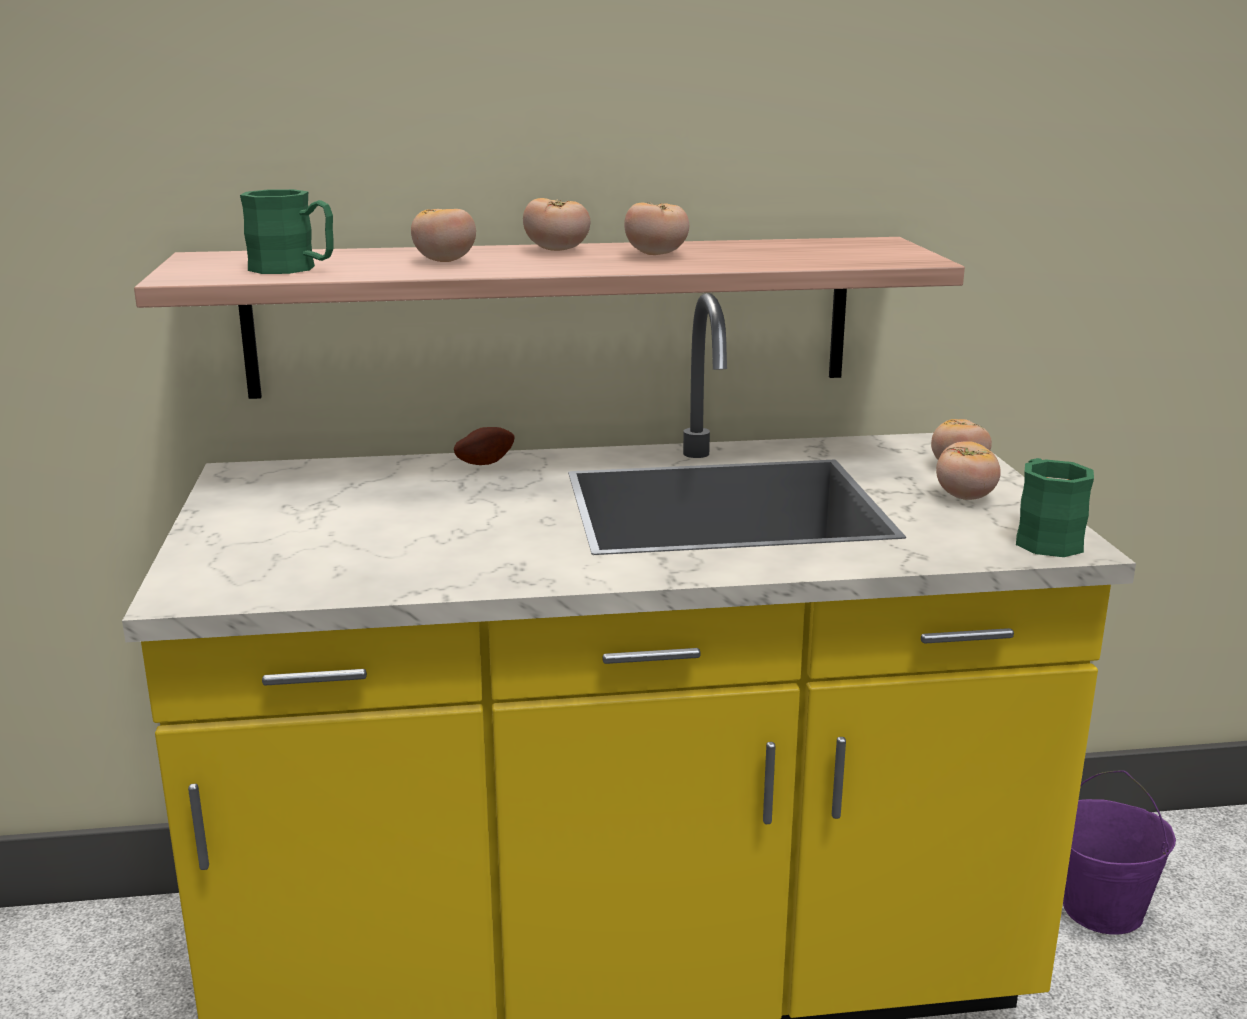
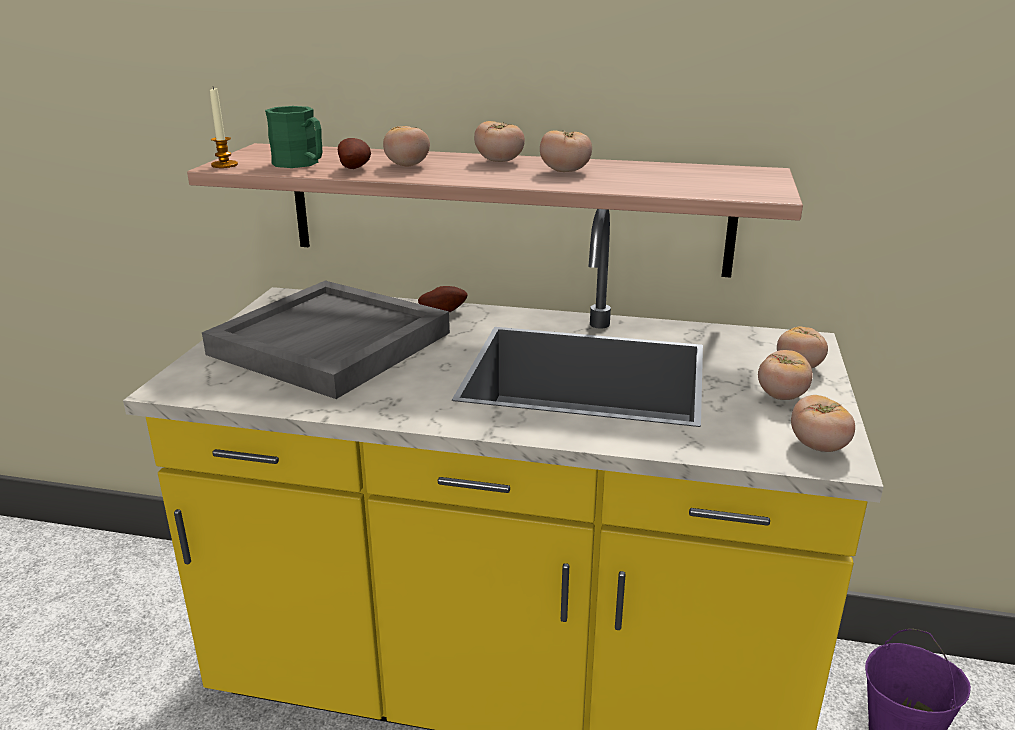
camera: 20 degrees right, 5 degrees up
(181, 277) = (224, 165): none -> candle
(367, 517) = (331, 344): none -> grey tray
(380, 268) = (356, 168): none -> potato
(1043, 537) = (818, 446): green mug -> tomato

